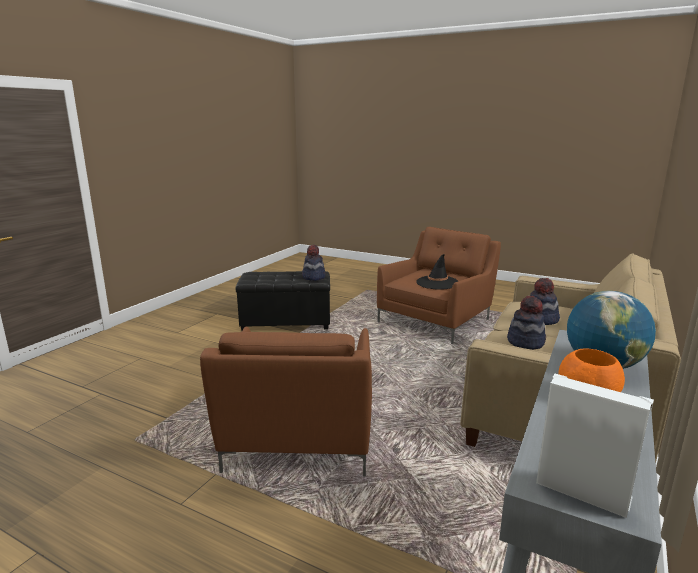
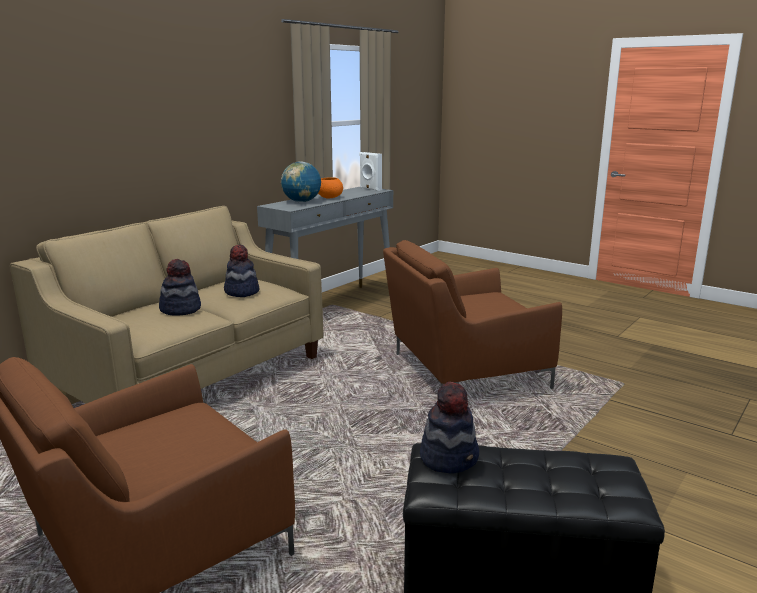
camera: 170 degrees left, 0 degrees up
(299, 440) = (463, 372): brown armchair -> brown armchair turned 120 degrees counterclockwise
(437, 283) = (174, 430): black hat -> none

